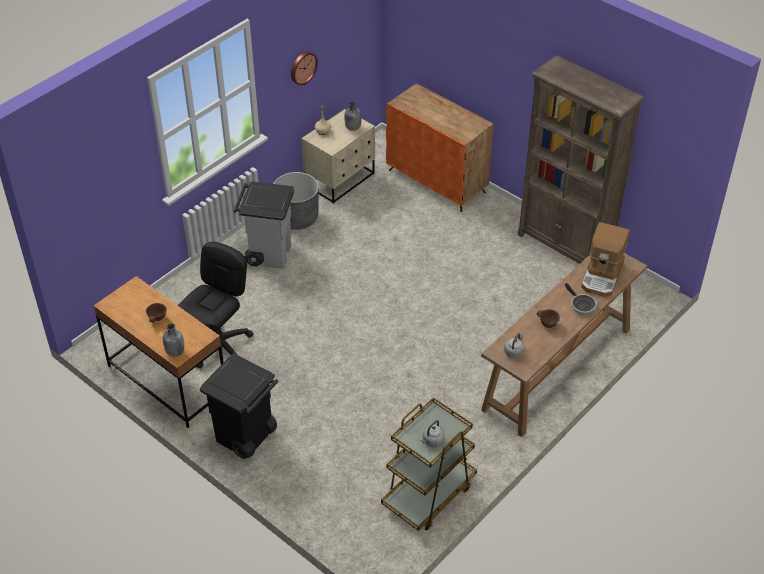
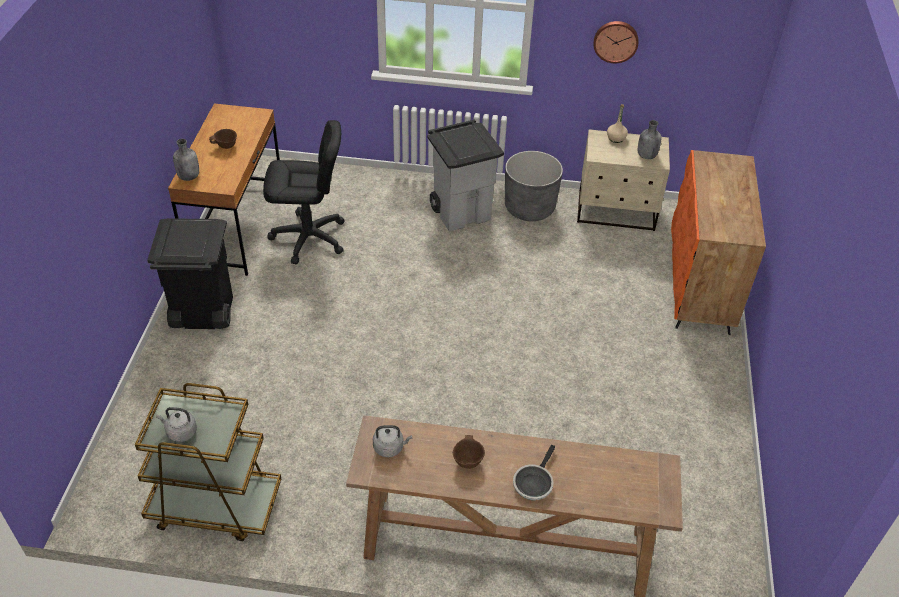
camera: 55 degrees right, 0 degrees up
(564, 246) = (722, 454): brown bookcase -> none
(602, 276) = (611, 483): coffee machine -> none

